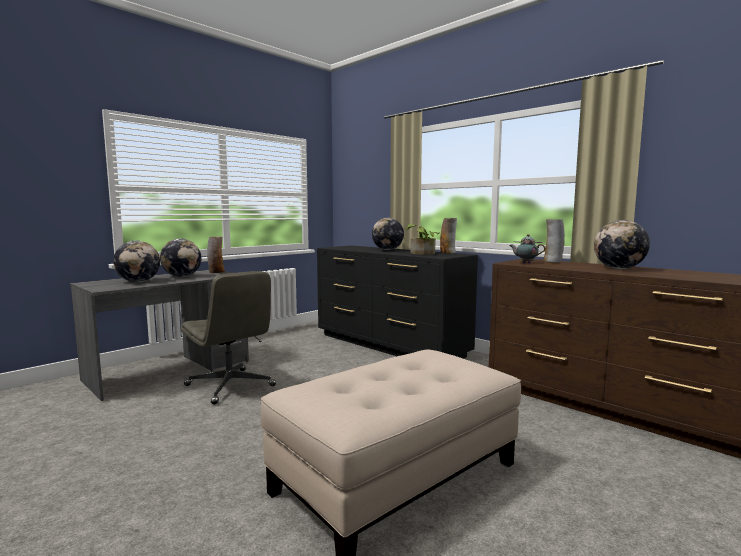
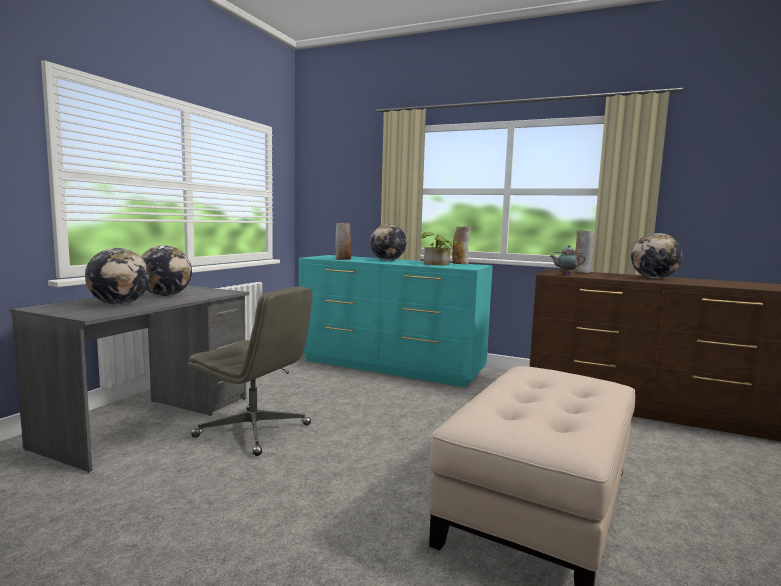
camera: 20 degrees left, 0 degrees up
(216, 272) = (199, 289): vase -> vase (343, 259)
(389, 345) = (390, 367): black dresser -> turquoise dresser

